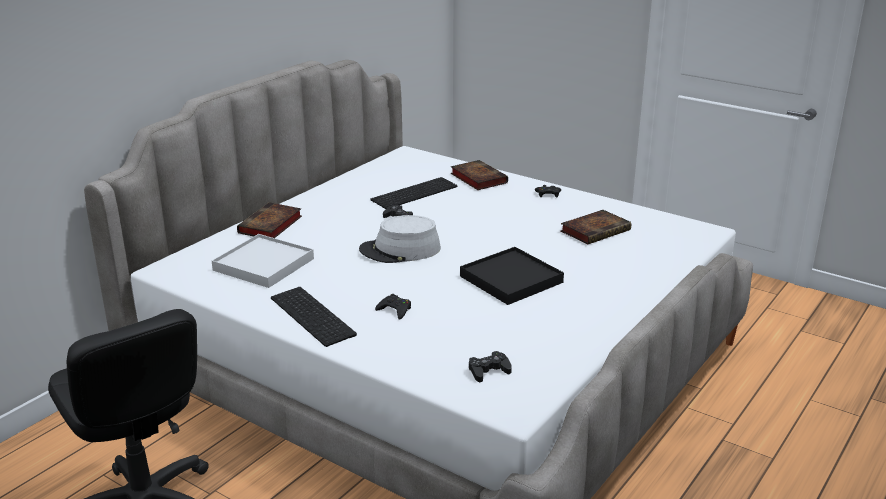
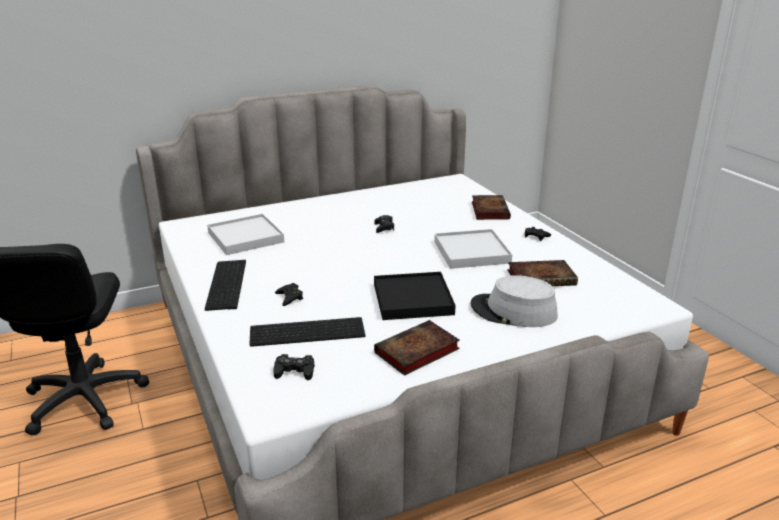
camera: 30 degrees right, 0 degrees up
(270, 226) = (286, 211): book -> book (416, 352)
(400, 250) = (354, 252): grey hat -> grey hat (513, 311)
(414, 192) = (423, 210): keyboard -> keyboard (308, 331)
(510, 223) = (472, 252): none -> white tray

